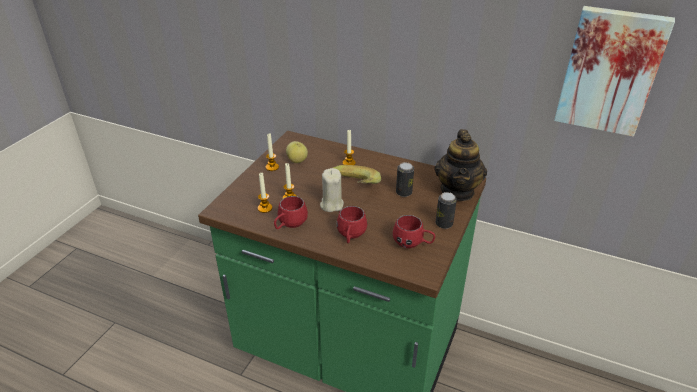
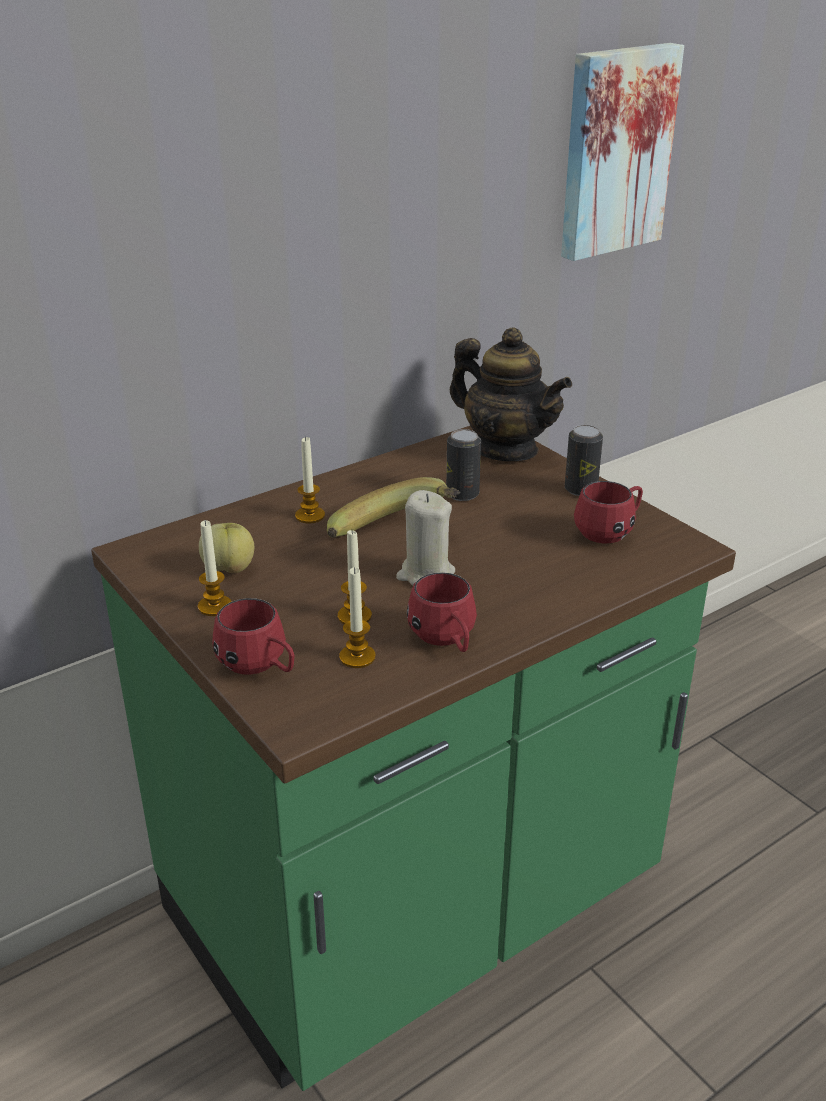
camera: 60 degrees left, 5 degrees down
(350, 236) = (541, 584): red mug -> red mug (260, 668)

